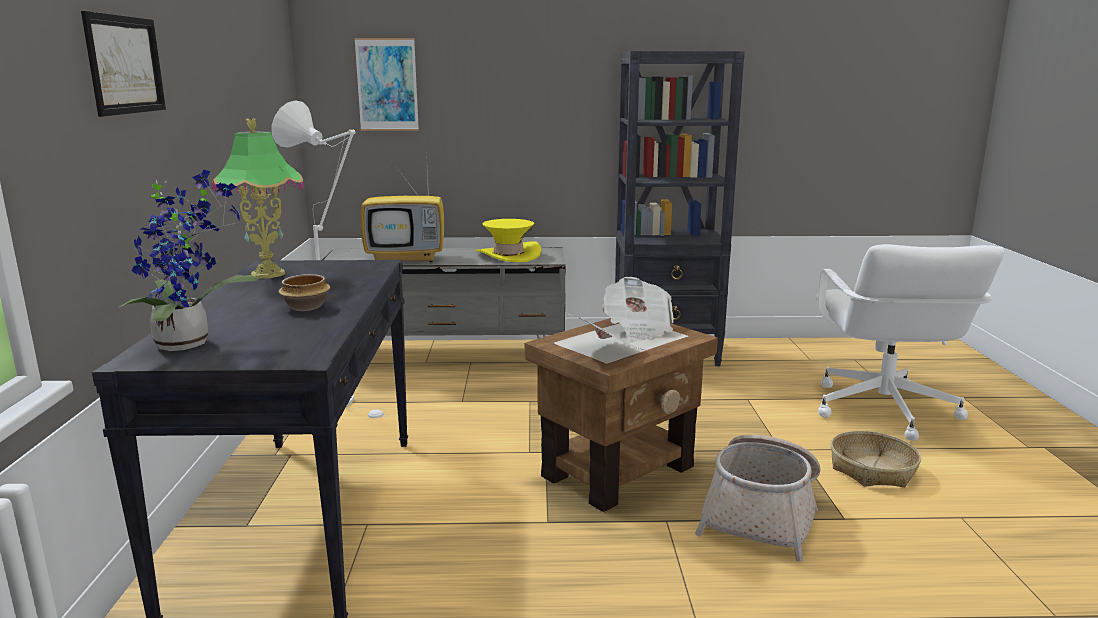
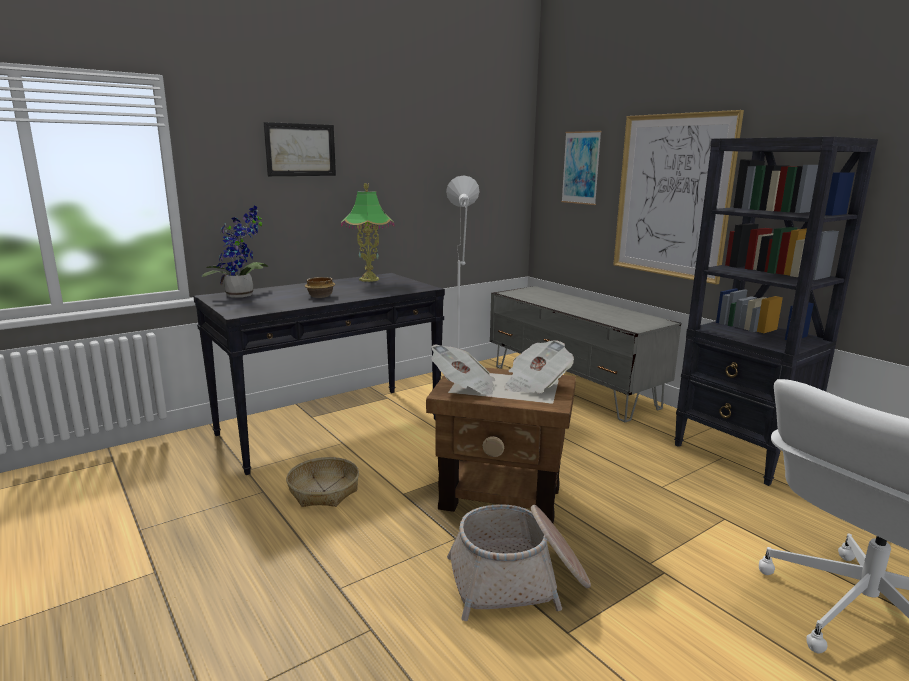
camera: 55 degrees right, 0 degrees up
(408, 259) = (550, 302): television -> none
(508, 255) = (619, 317): yellow hat -> none
(526, 113) = (672, 196): none -> picture
(872, 470) = (693, 633): basket -> basket (323, 491)

